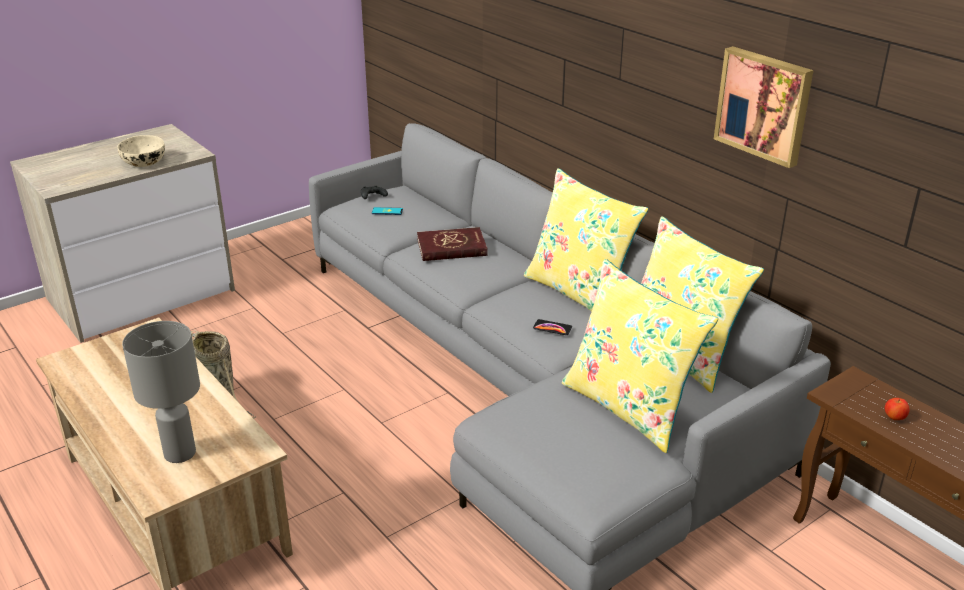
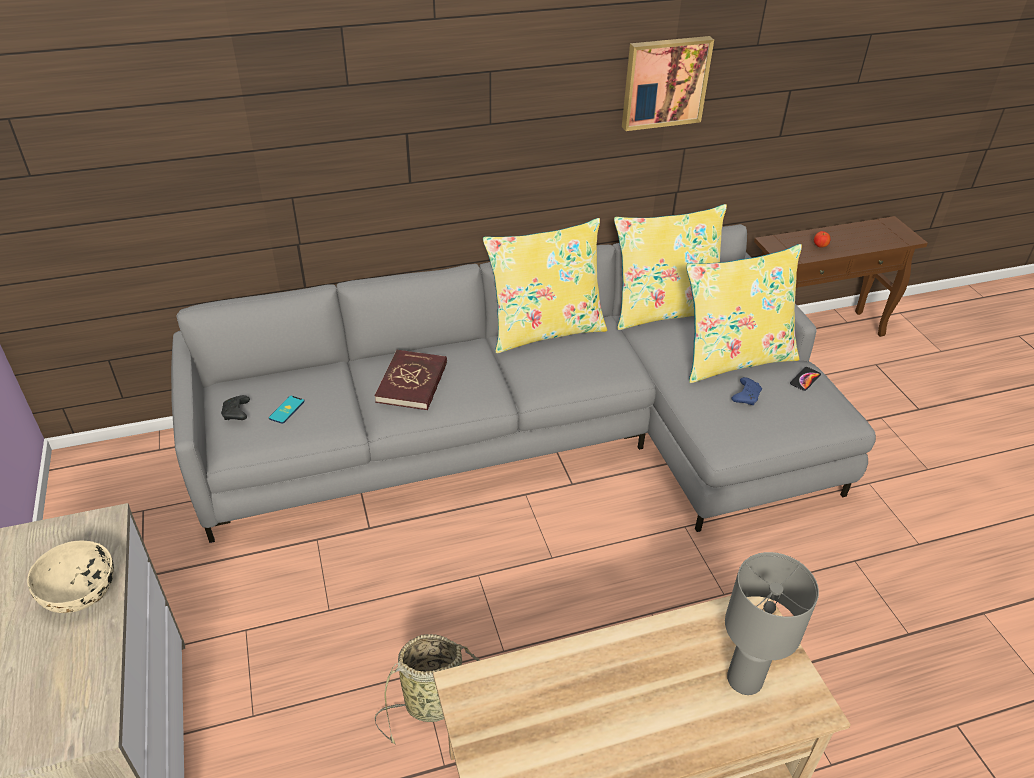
camera: 70 degrees left, 10 degrees up
(552, 328) = (604, 362): phone -> phone (805, 379)
(566, 420) = (746, 396): none -> blue game controller

